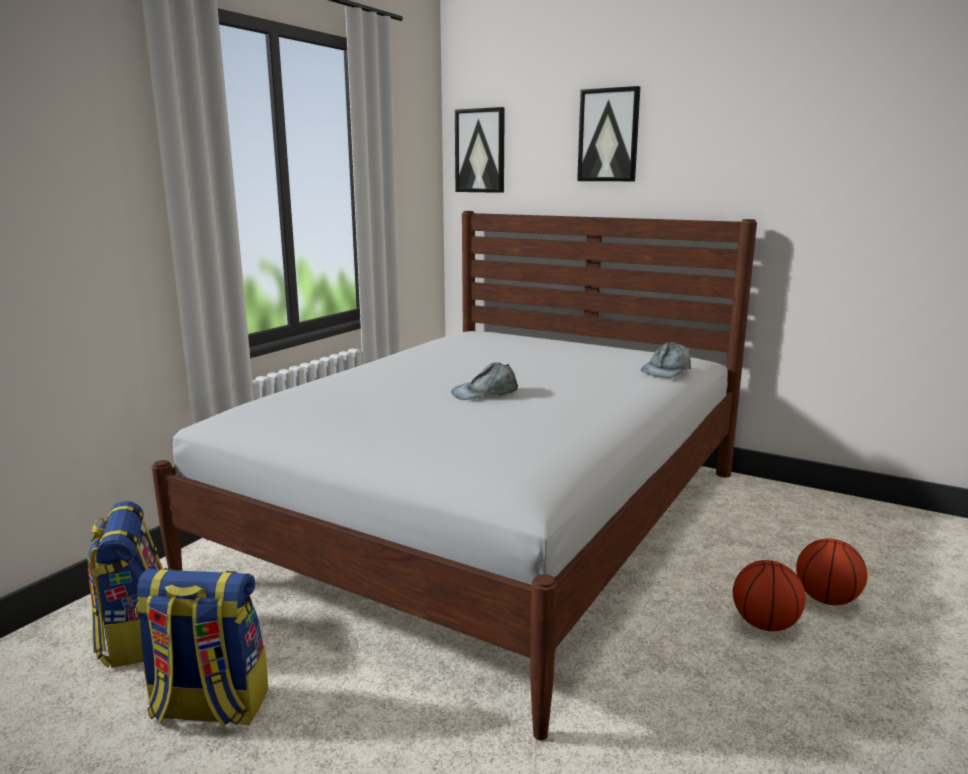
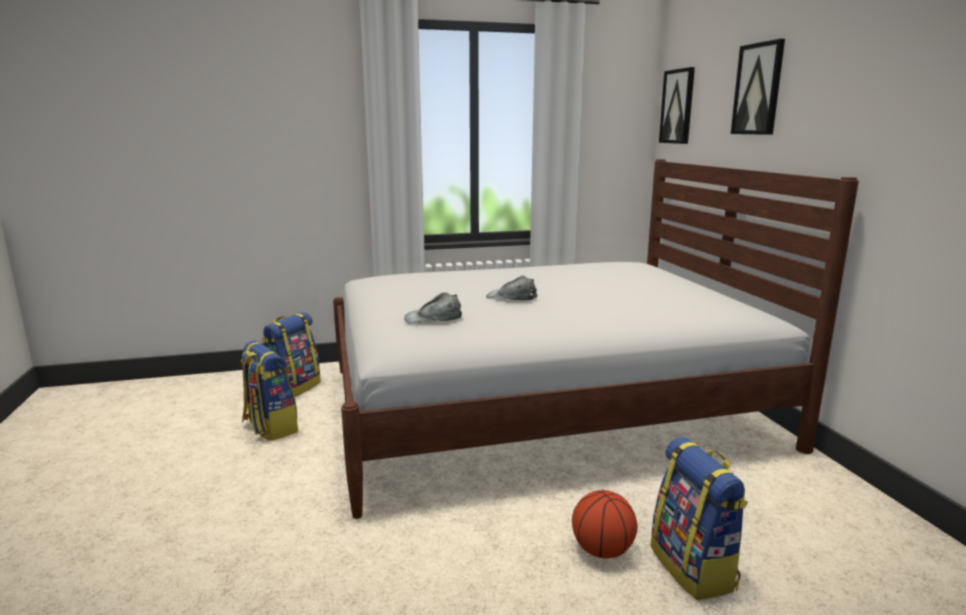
camera: 45 degrees right, 0 degrees up
(666, 370) = (696, 317): grey cap -> grey cap (433, 318)
(826, 600) = (694, 568): basketball -> backpack

